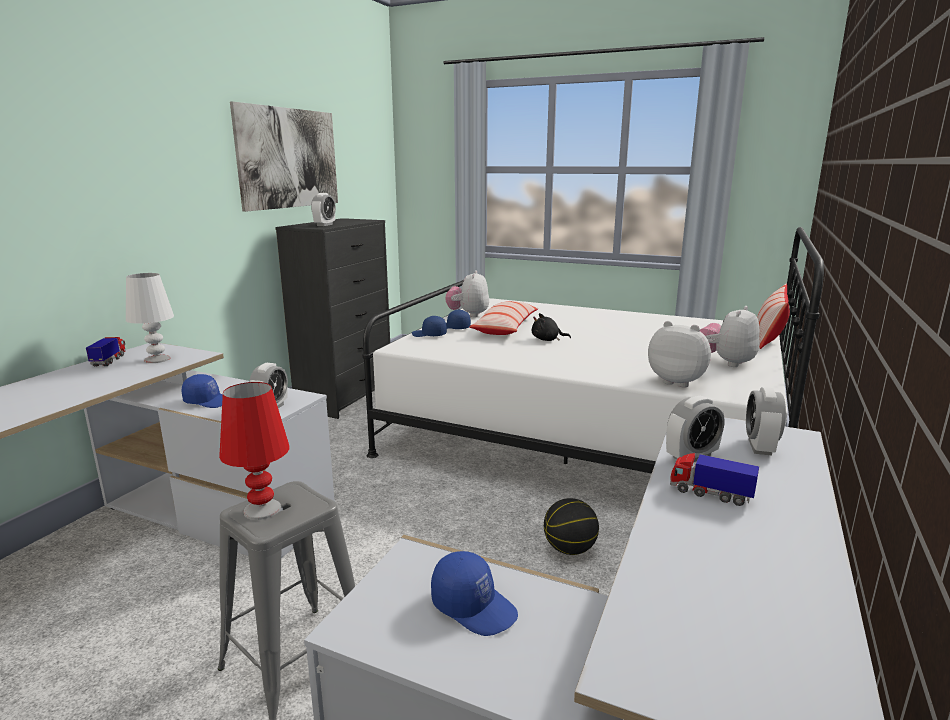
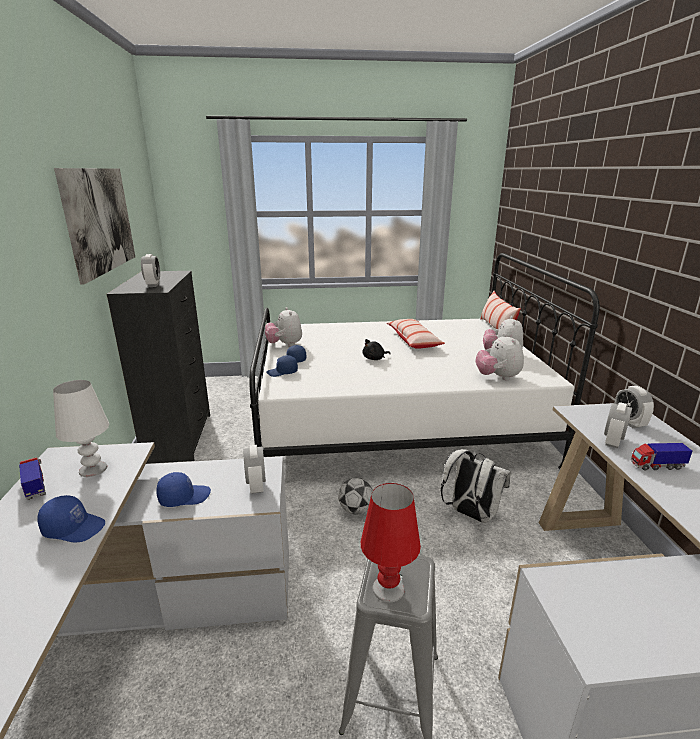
camera: 30 degrees left, 5 degrees up
(441, 502) = (356, 510): none -> football
(474, 606) = (630, 600): blue cap -> blue cap (74, 527)
(505, 328) = (331, 353): pillow -> pillow (413, 341)
(569, 549) = (470, 514): basketball -> white backpack
(678, 381) = (497, 377): plush toy -> plush toy turned 105 degrees counterclockwise

